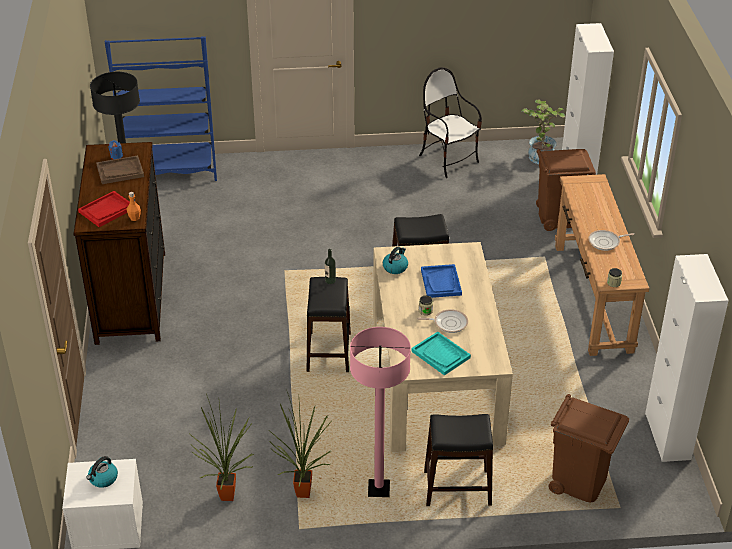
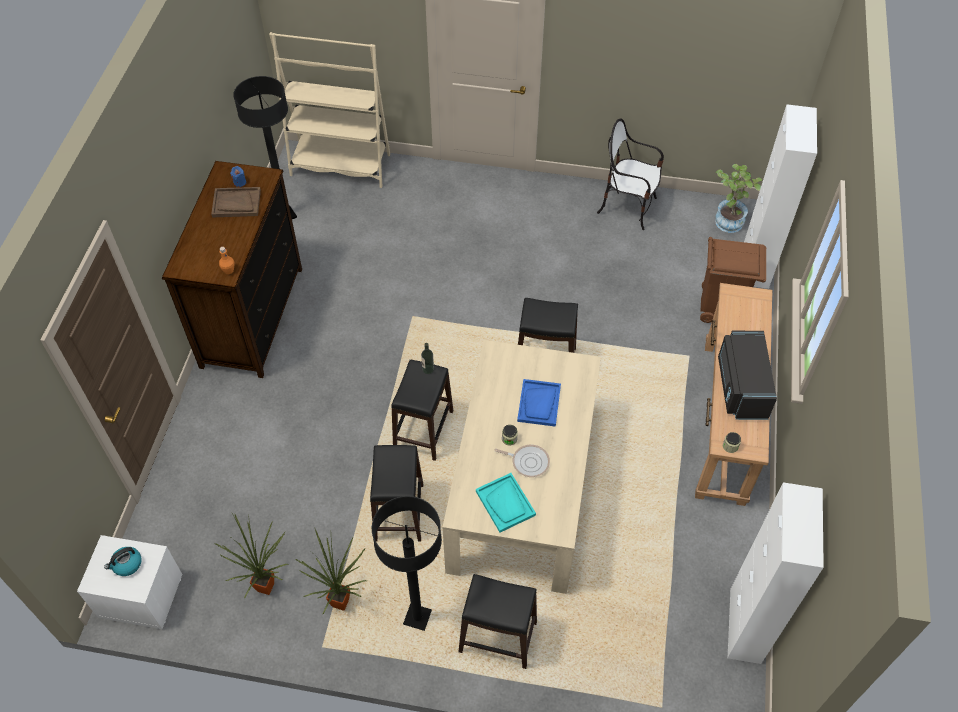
camera: 15 degrees right, 15 degrees up
(106, 210) = (204, 254): red tray -> none
(170, 170) = (340, 165): blue bookcase -> beige bookcase
(330, 416) = (398, 512): none -> black stool
(379, 489) = (417, 617): pink floor lamp -> black floor lamp
(395, 267) = (497, 372): kettle -> none
(448, 160) = (627, 207): chair -> chair turned 45 degrees counterclockwise
(579, 482) = (629, 662): brown trash can -> none
(606, 242) = (740, 387): frying pan -> black microwave

